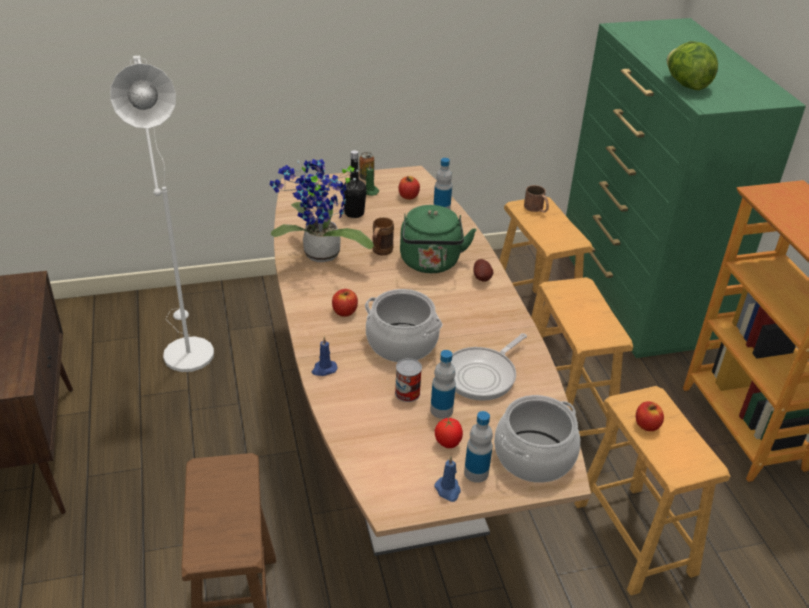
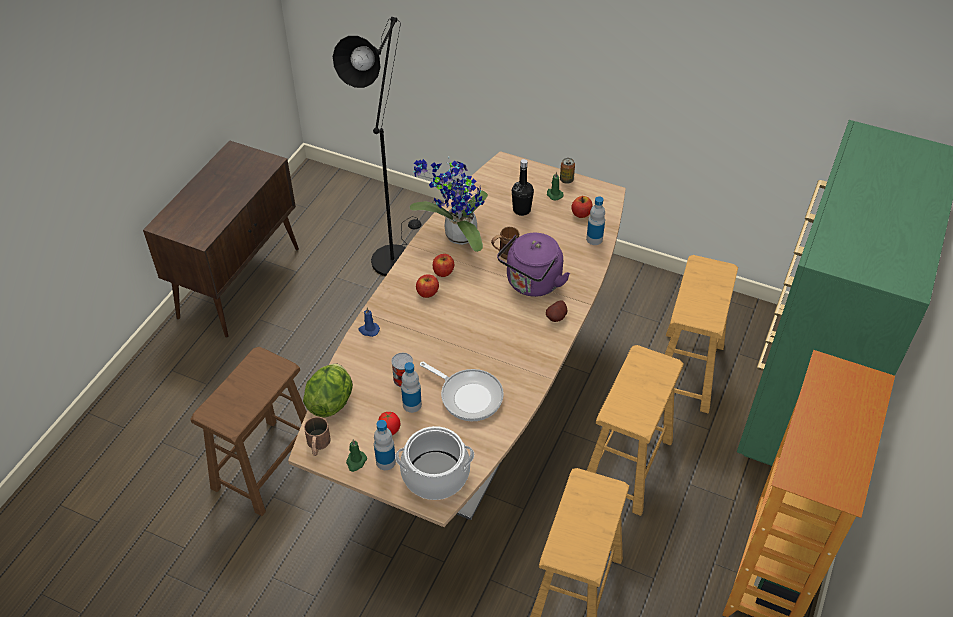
camera: 40 degrees right, 10 degrees up
(185, 349) = (394, 255): white floor lamp -> black floor lamp
(402, 343) = (440, 339): cooking pot -> none
(430, 263) = (532, 284): green kettle -> purple kettle
(448, 490) = (356, 462): blue candle -> green candle
(483, 375) = (468, 396): frying pan -> frying pan turned 135 degrees counterclockwise
(536, 209) = (711, 273): brown mug -> brown mug (317, 445)
(646, 425) = (578, 506): apple -> apple (443, 272)
(686, 85) = (834, 227): lettuce -> lettuce (331, 401)

